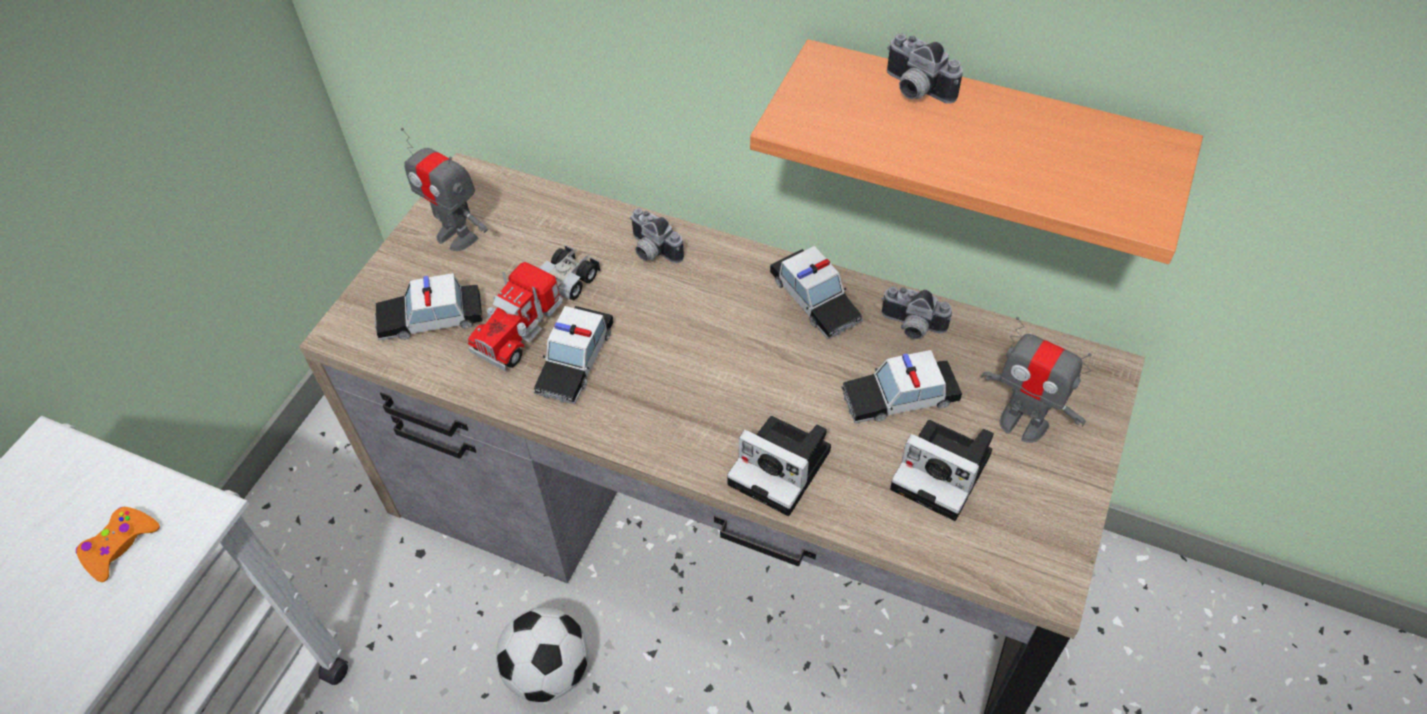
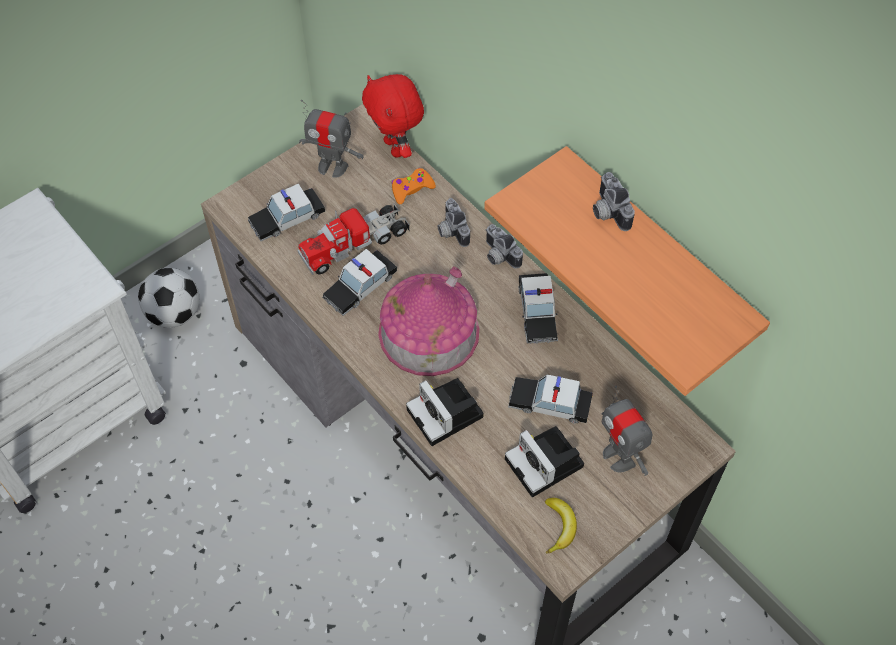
camera: 25 degrees right, 5 degrees up
(120, 546) = (47, 289): orange game controller -> orange game controller (411, 189)
(430, 319) = (287, 219): toy car -> toy car turned 45 degrees counterclockwise
(457, 236) = (332, 166): toy robot -> toy robot turned 45 degrees counterclockwise
(526, 186) = (396, 148): none -> red plush toy
(548, 671) = (285, 478): football -> football (174, 313)
(697, 378) = (429, 332): none -> toy house
(911, 327) = (589, 359): camera -> camera (498, 256)
(1012, 541) = (559, 527): none -> banana

